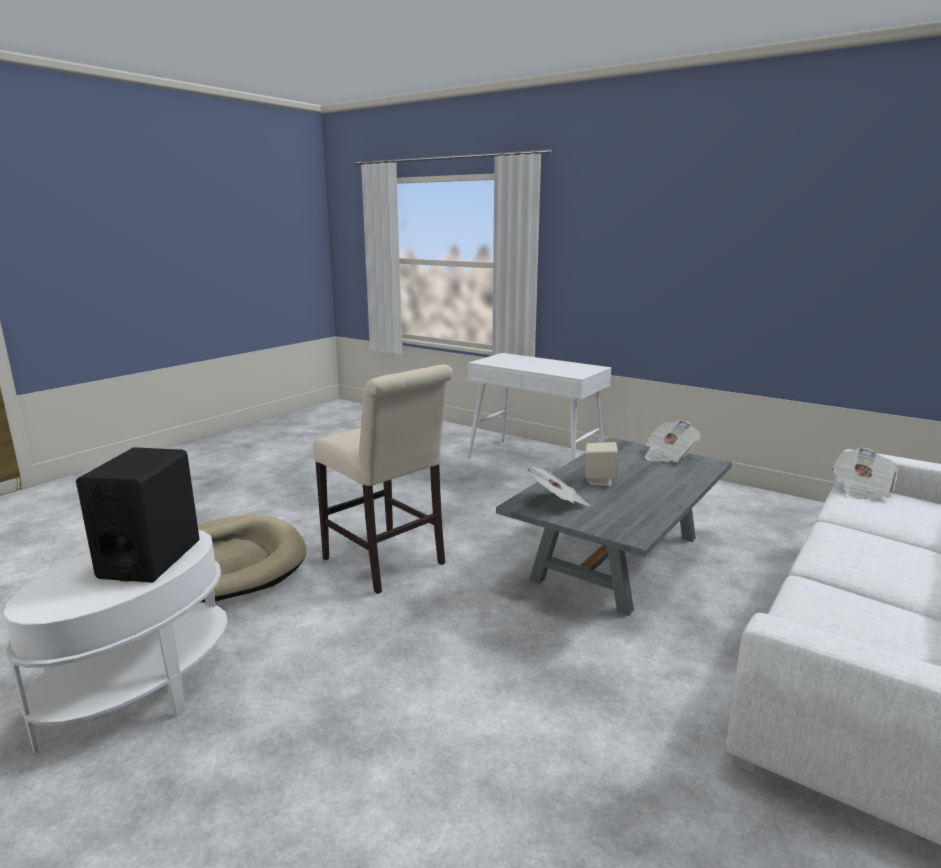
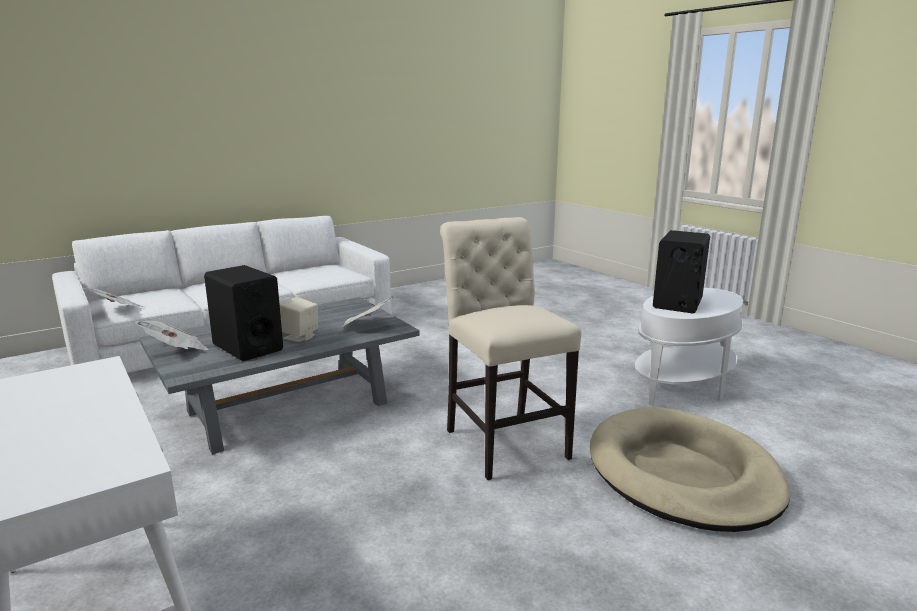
camera: 160 degrees left, 0 degrees up
(622, 466) = (247, 347): none -> black speaker

